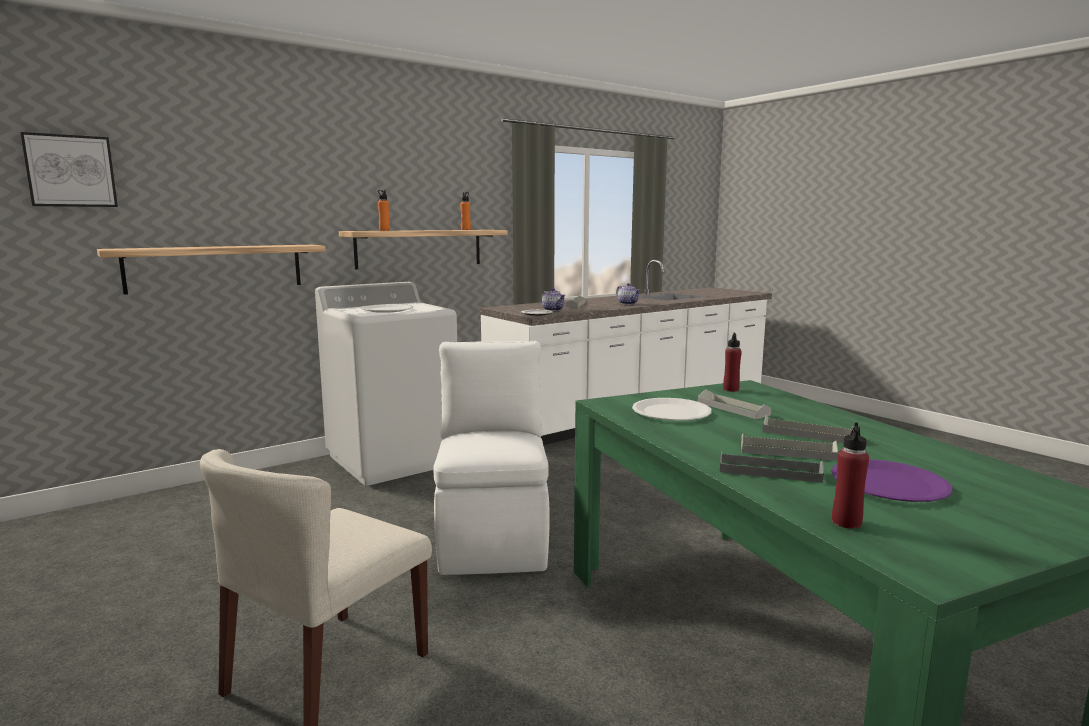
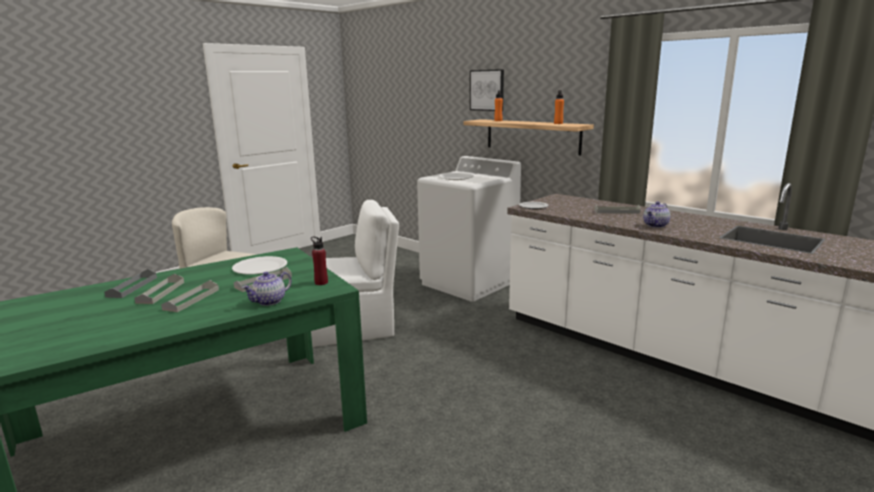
camera: 80 degrees right, 5 degrees up
(71, 171) = (382, 84): picture -> picture (487, 90)
(215, 268) = (424, 137): shelf -> none
(553, 310) = (566, 208): teapot -> teapot (269, 301)
(846, 522) = (54, 298): red bottle -> none
(889, 484) = (87, 312): purple plate -> none

